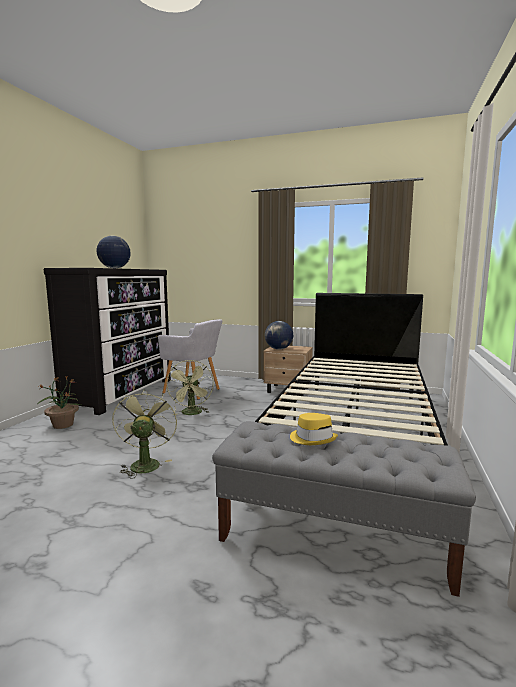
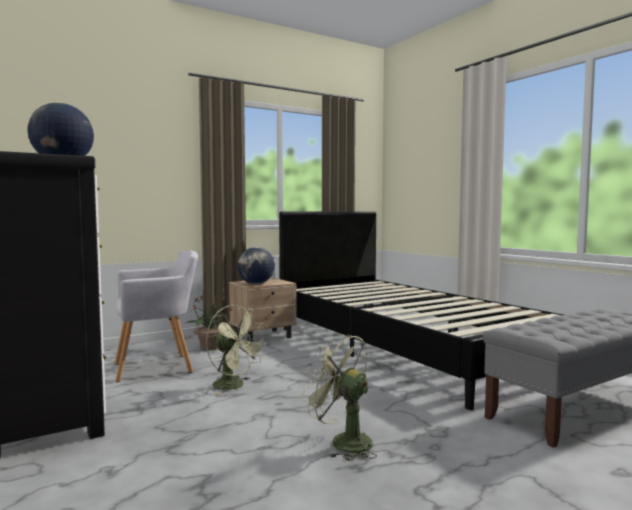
camera: 50 degrees left, 5 degrees down
(62, 425) = (80, 470): potted plant -> potted plant (210, 347)
(313, 438) = (563, 323): yellow hat -> none

